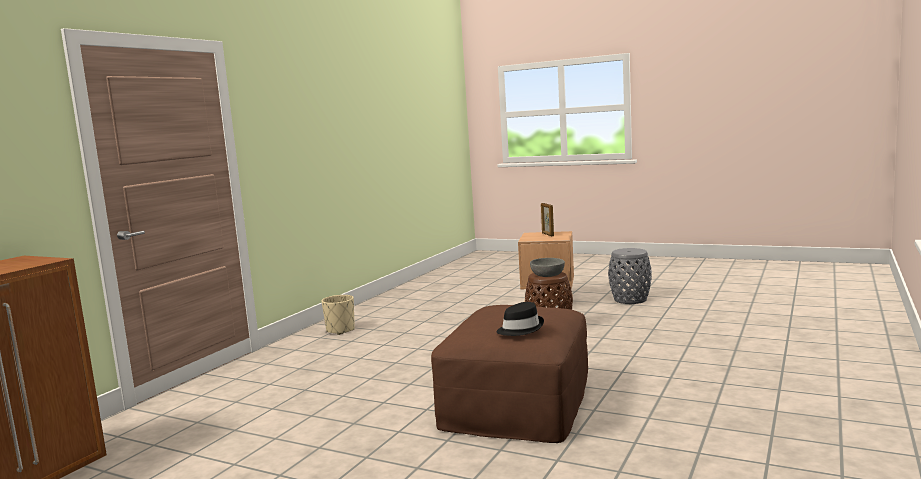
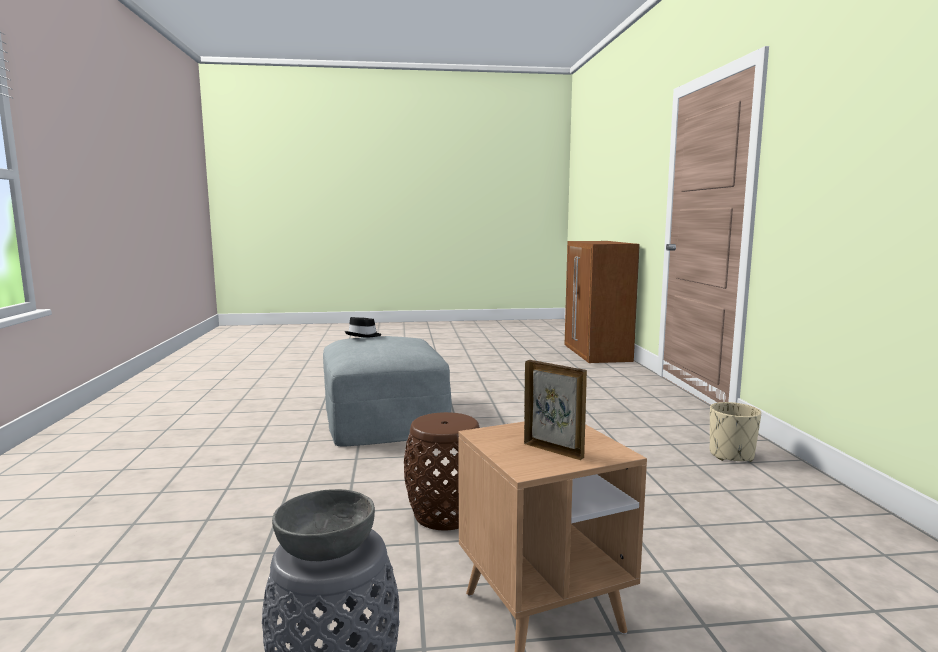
camera: 145 degrees right, 0 degrees up
(516, 403) = (384, 418): brown ottoman -> grey ottoman
(547, 275) = (442, 420): grey bowl -> grey bowl (325, 546)

